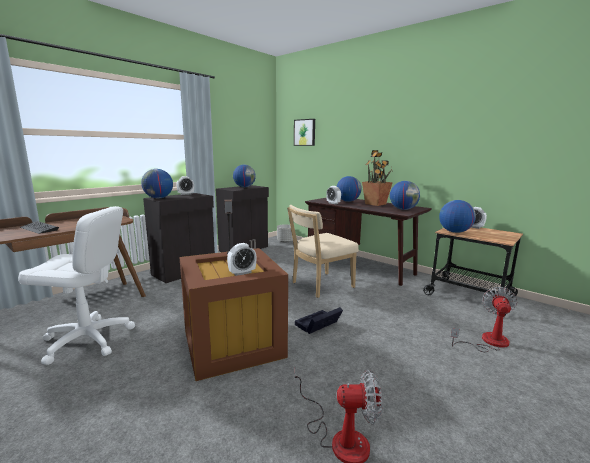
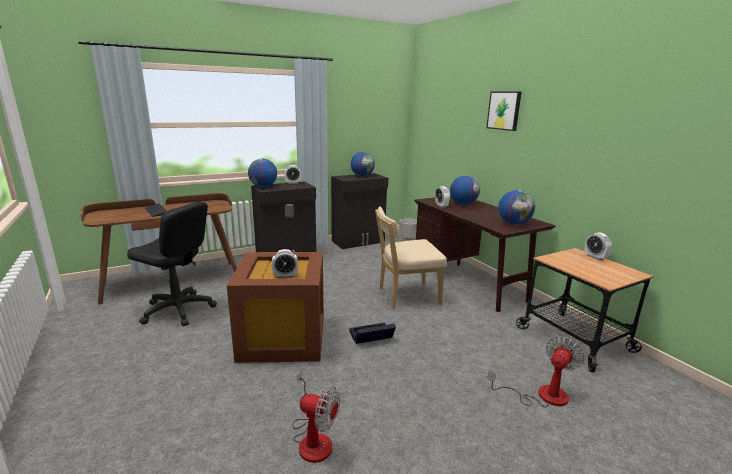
camera: 20 degrees right, 5 degrees up
(87, 340) = (178, 310): white office chair -> black office chair
(305, 132) = (436, 116): picture -> picture (504, 110)
(376, 204) = (491, 212): potted plant -> none
(454, 232) = (557, 261): globe -> none

